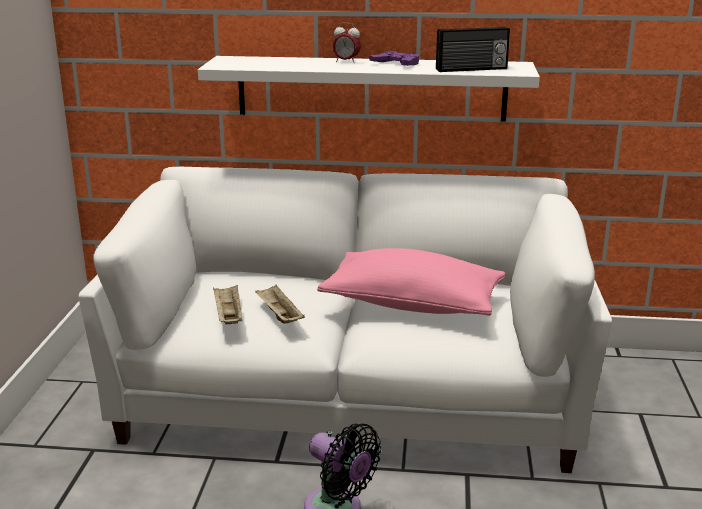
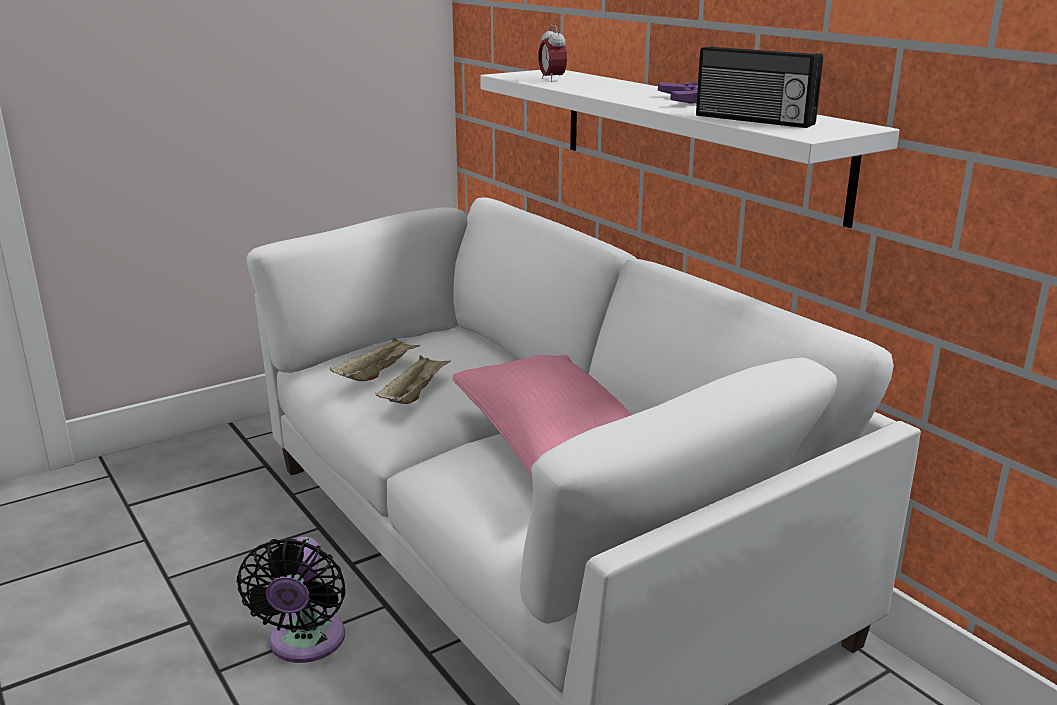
camera: 50 degrees right, 0 degrees up
(346, 62) = (647, 90): alarm clock -> alarm clock (552, 80)

